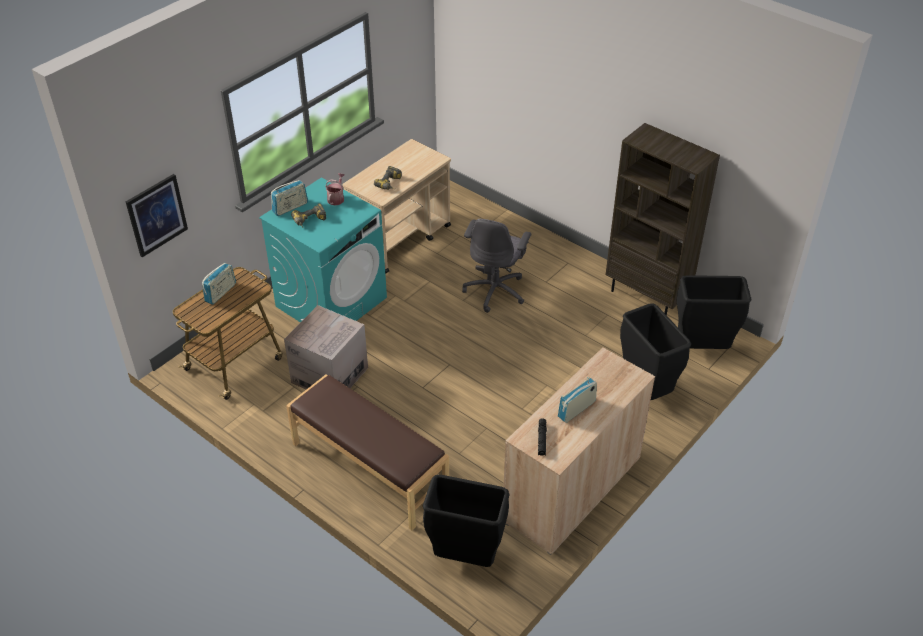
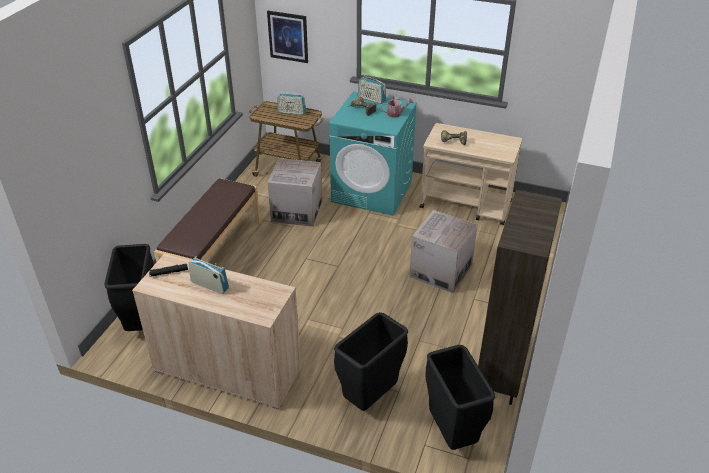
camera: 70 degrees right, 5 degrees down
(495, 290) = (440, 271): grey office chair -> cardboard box

